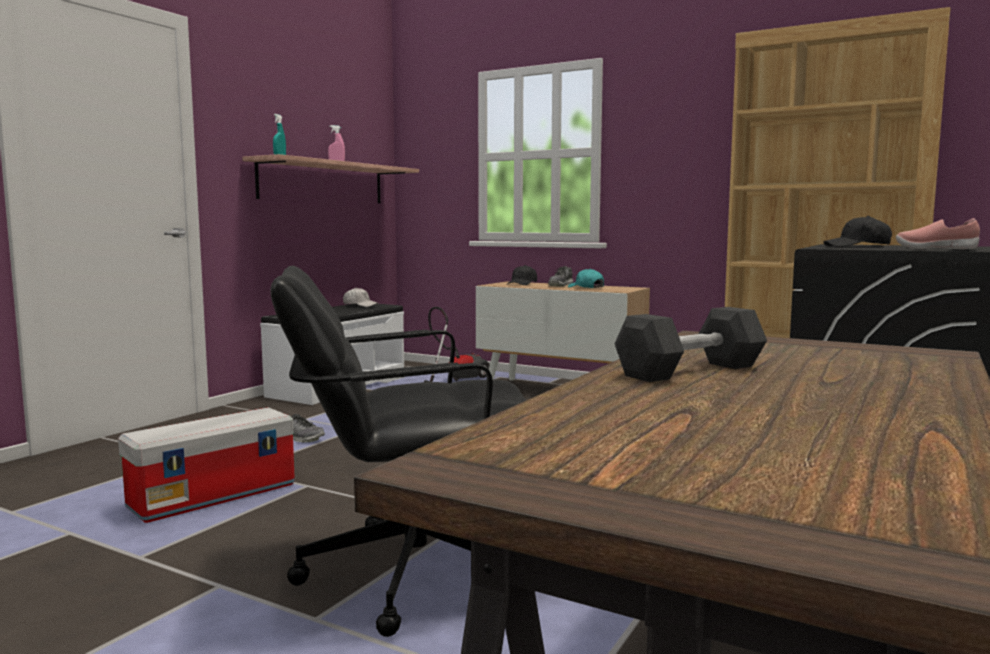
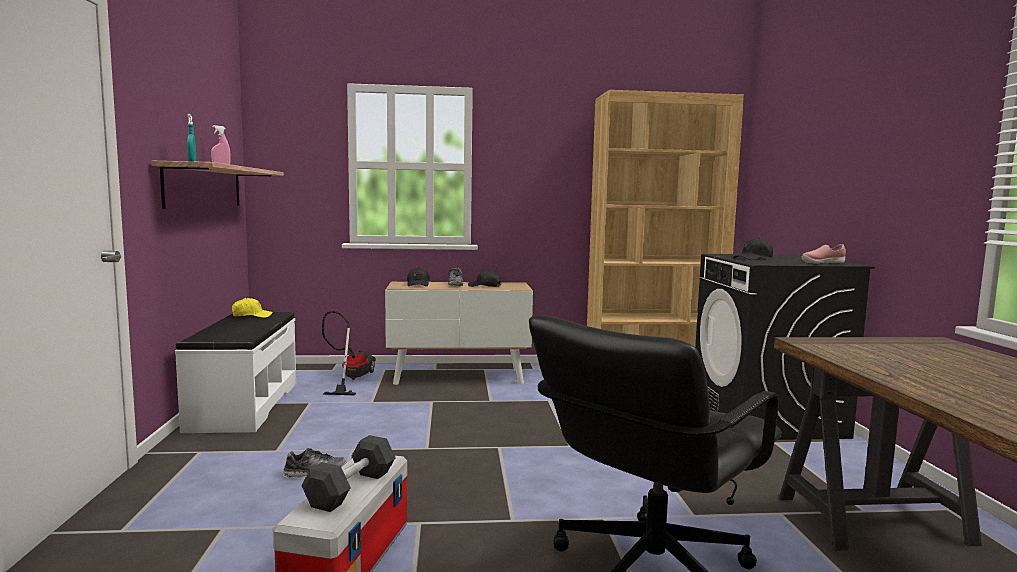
camera: 35 degrees left, 0 degrees up
(360, 305) = (251, 316): white cap -> yellow cap
(586, 288) = (485, 286): turquoise cap -> black cap
(690, 371) = (929, 379): black dumbbell -> black dumbbell (351, 489)

